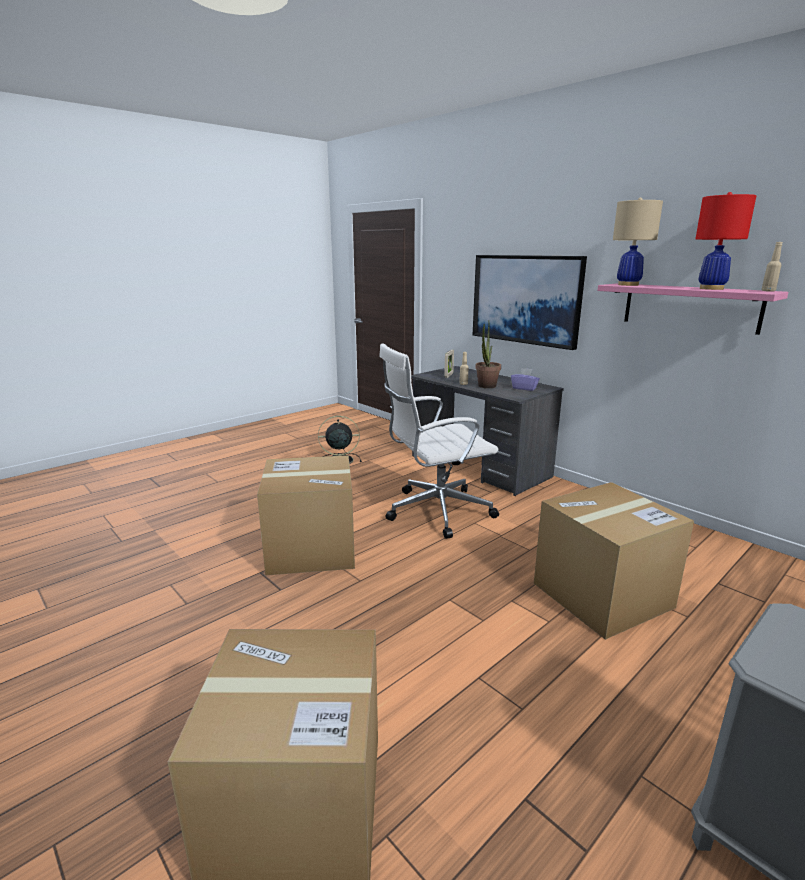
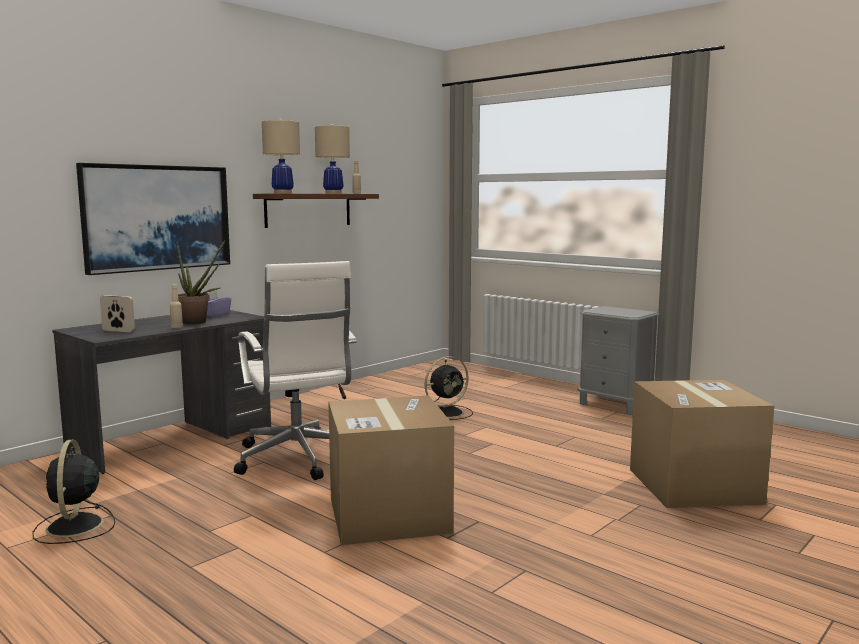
camera: 95 degrees left, 10 degrees down
(602, 595) = (448, 412): cardboard box -> black fan
(690, 307) = (308, 210): pink shelf -> brown shelf
(711, 288) = (333, 193): red table lamp -> beige table lamp

